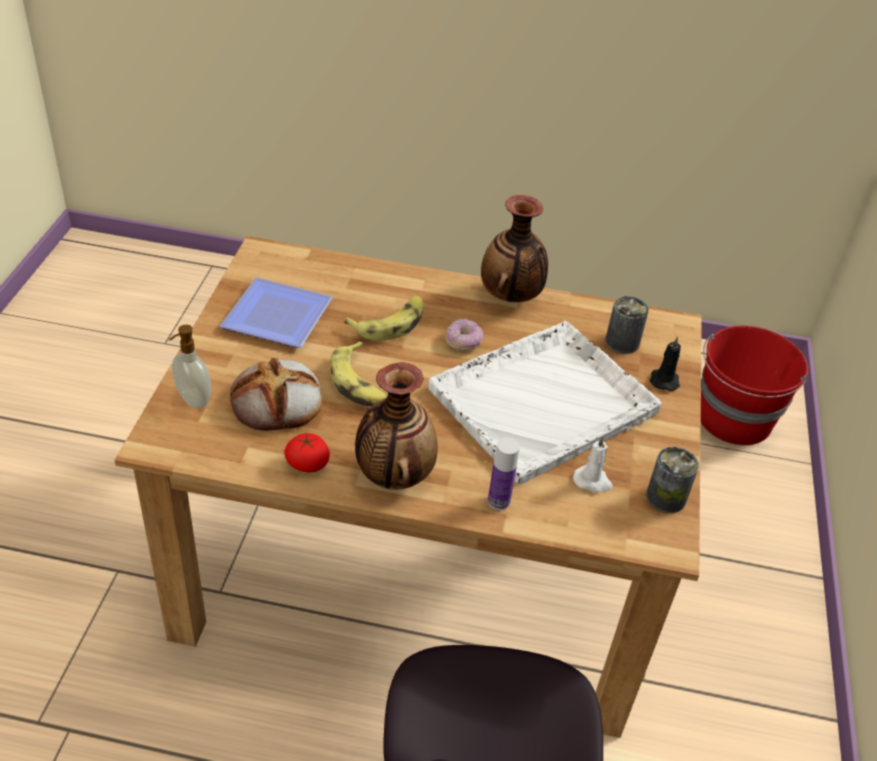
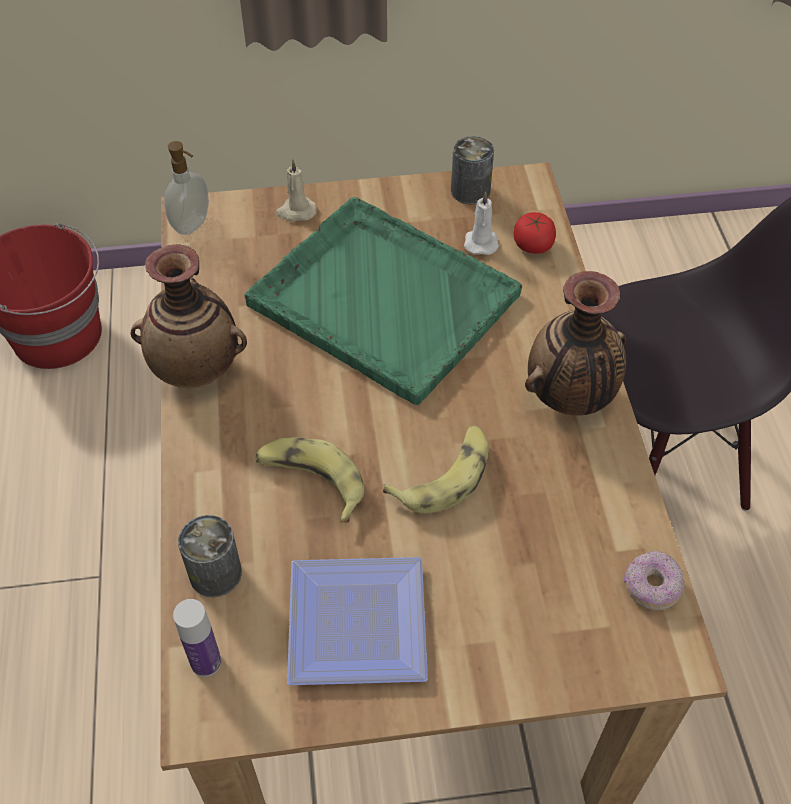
camera: 105 degrees left, 10 degrees up
(192, 400) = (577, 651): soap dispenser -> soap dispenser (193, 225)
(277, 401) = (524, 551): bread -> none
(307, 463) = (603, 480): tomato -> tomato (533, 245)
(463, 342) = (313, 394): donut -> donut (651, 587)
(498, 501) = (551, 304): bottle -> bottle (206, 662)
(545, 401) = (381, 298): white tray -> green tray
(622, 342) = (245, 252): can -> can (215, 573)
(664, 380) = (296, 211): black candle -> beige candle

